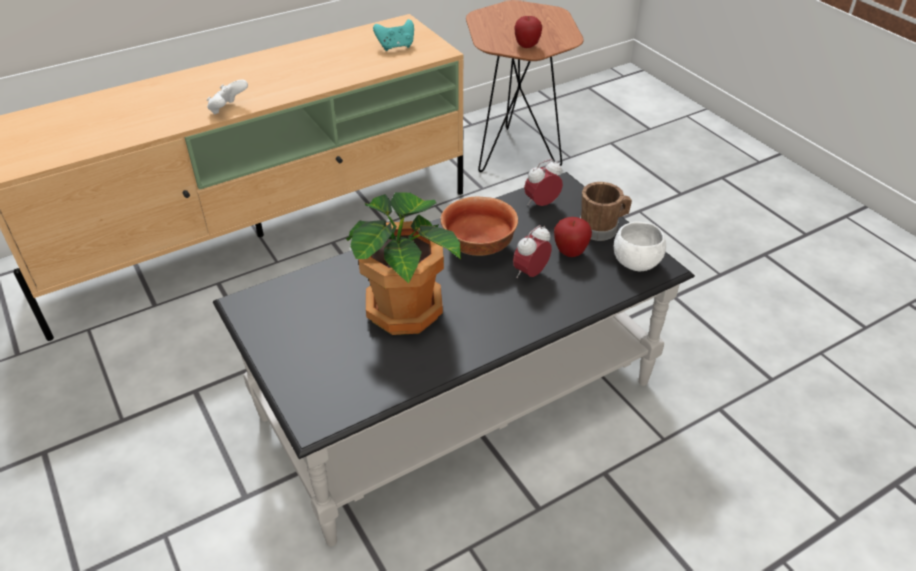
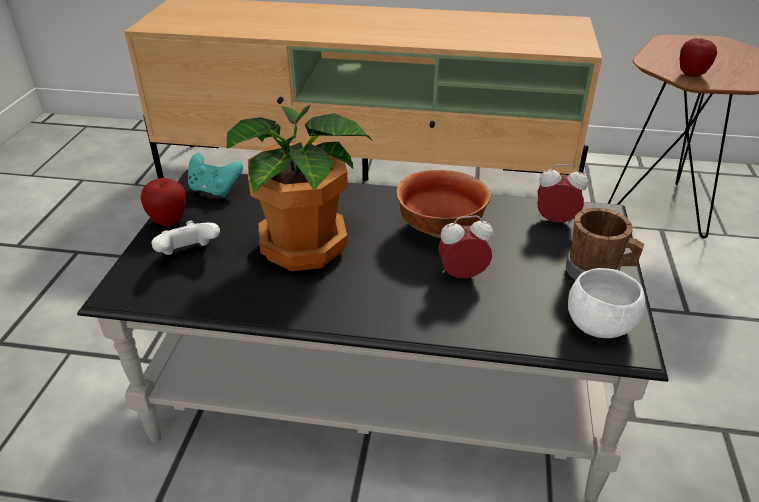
camera: 40 degrees right, 5 degrees down
(228, 109) = (339, 36): white game controller -> white game controller (188, 254)
(396, 47) = (541, 35): turquoise game controller -> turquoise game controller (215, 190)
(570, 252) = (531, 277): apple -> apple (169, 221)

